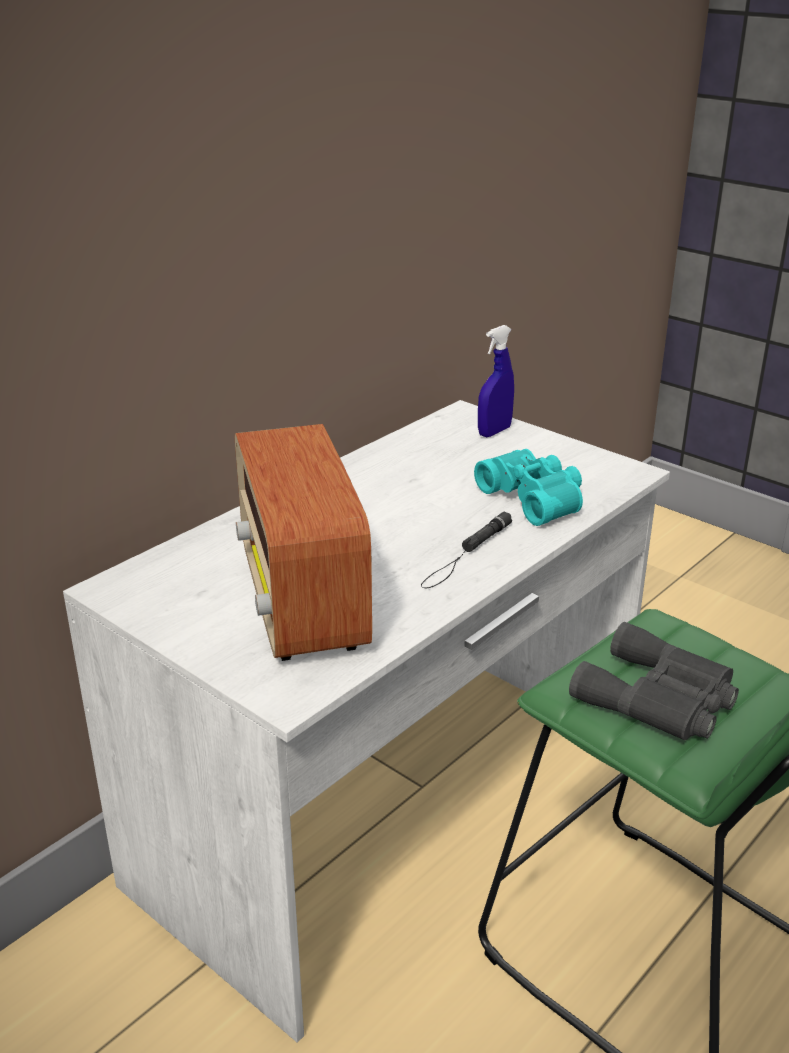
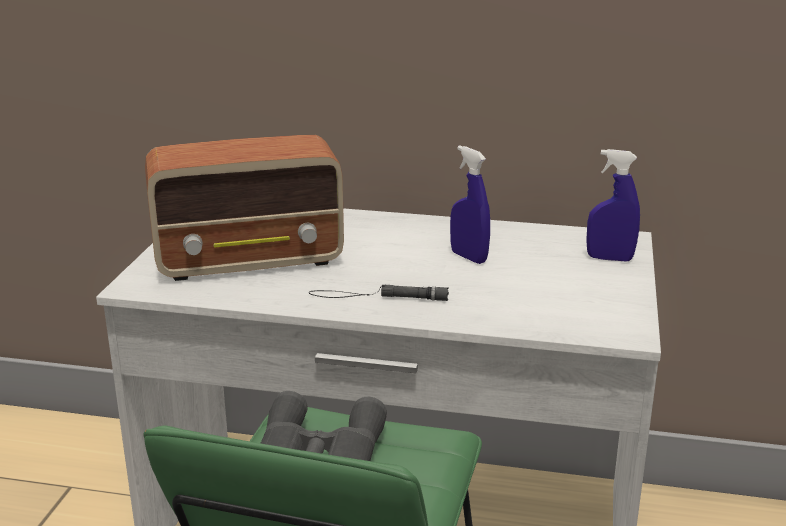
camera: 60 degrees right, 5 degrees down
(302, 601) = (251, 260): radio -> radio turned 150 degrees counterclockwise
(426, 487) = (468, 257): none -> blue spray bottle
(535, 498) = (509, 301): turquoise binoculars -> none

